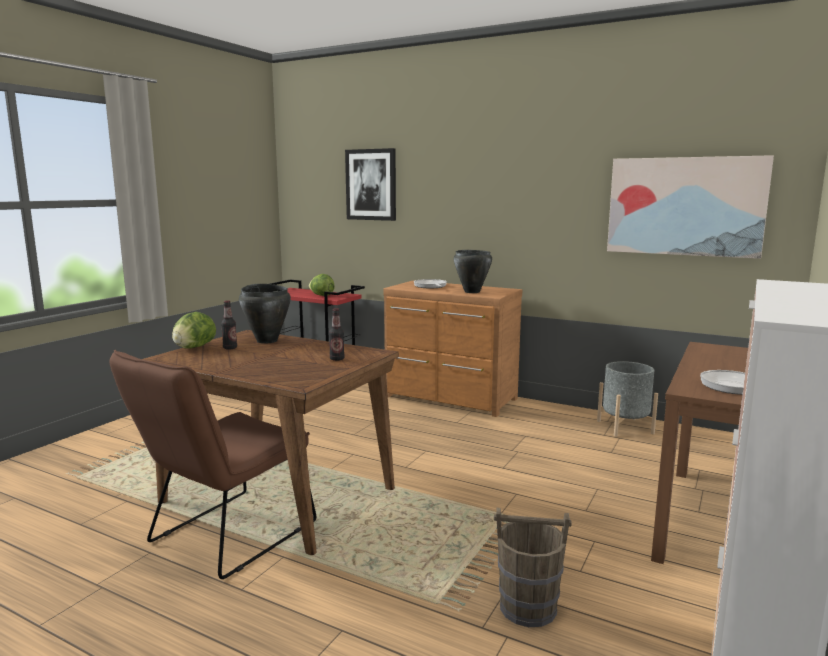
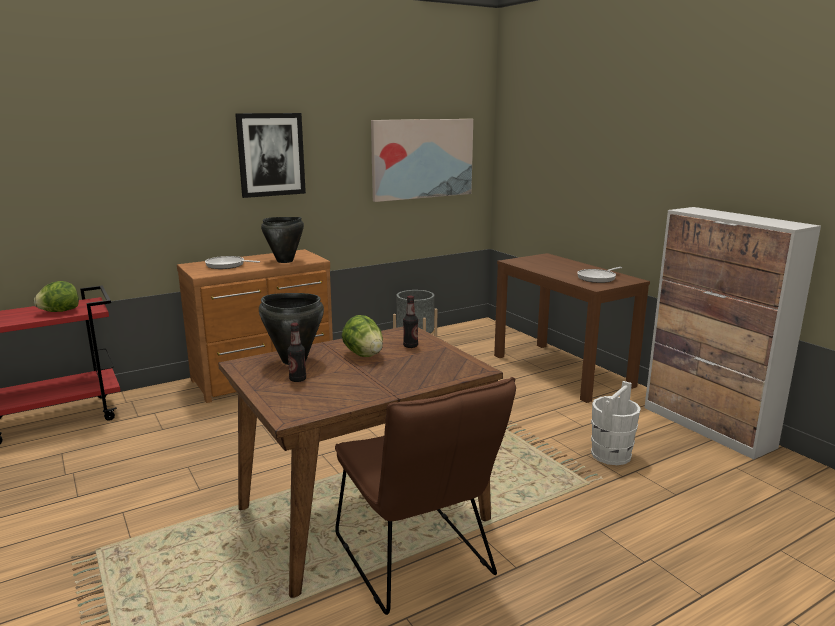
camera: 60 degrees left, 5 degrees up
(194, 347) = (264, 395): lettuce -> lettuce (364, 354)
(371, 184) = (93, 151): picture -> picture (271, 154)
(528, 608) = (611, 454): brown bucket -> white bucket

